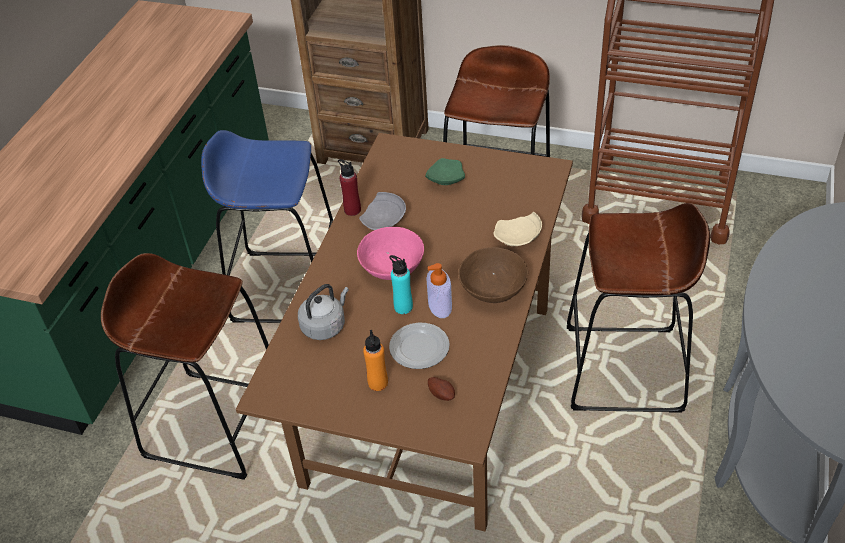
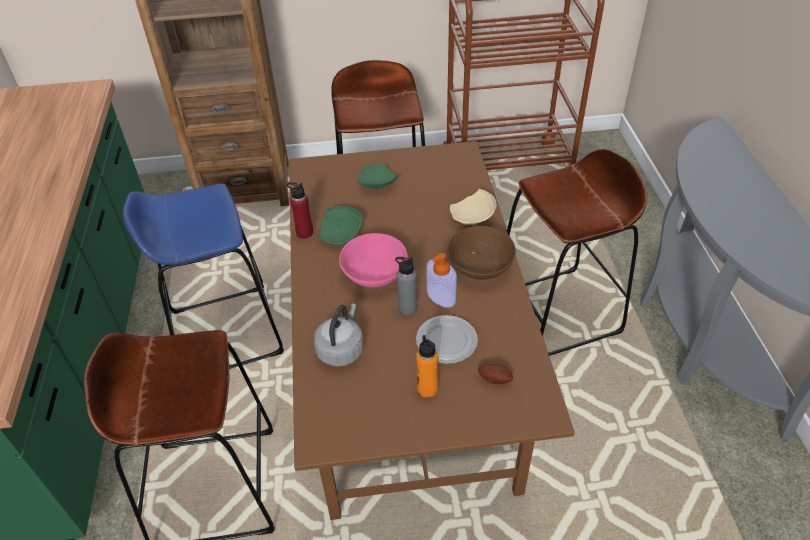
camera: 25 degrees left, 0 degrees up
(384, 220) = (341, 234): grey plate -> green plate
(403, 307) = (407, 308): turquoise bottle -> grey bottle

